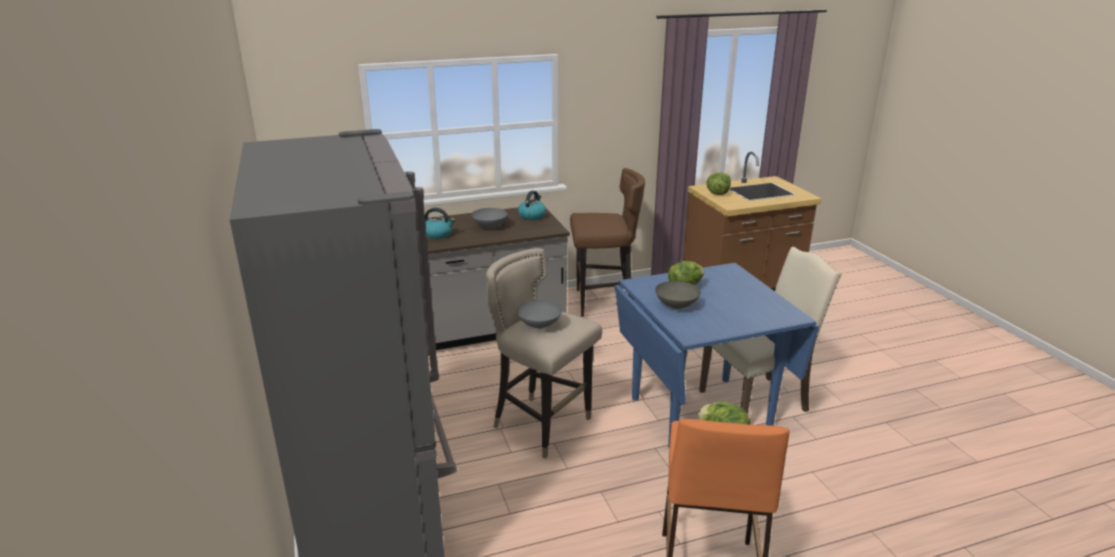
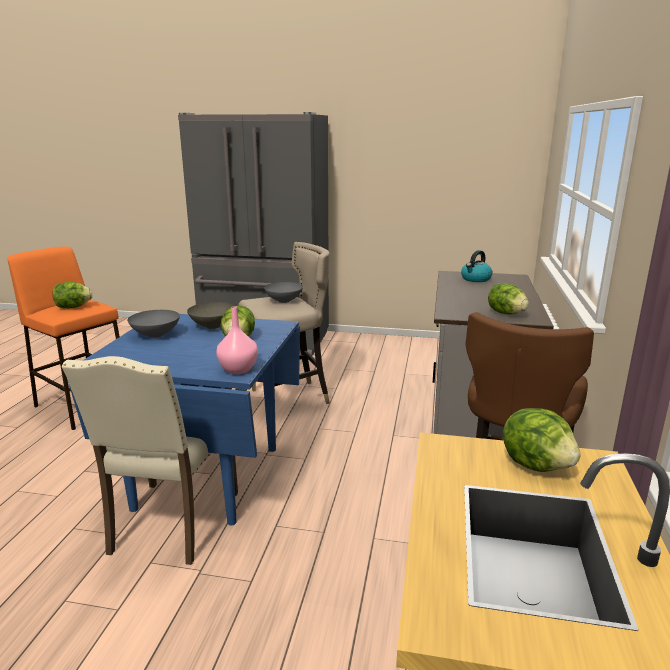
camera: 120 degrees right, 5 degrees down
(489, 226) = (483, 295): grey bowl -> grey bowl (156, 335)
(532, 216) = (506, 313): kettle -> lettuce
(726, 270) = (238, 370): none -> pink vase

